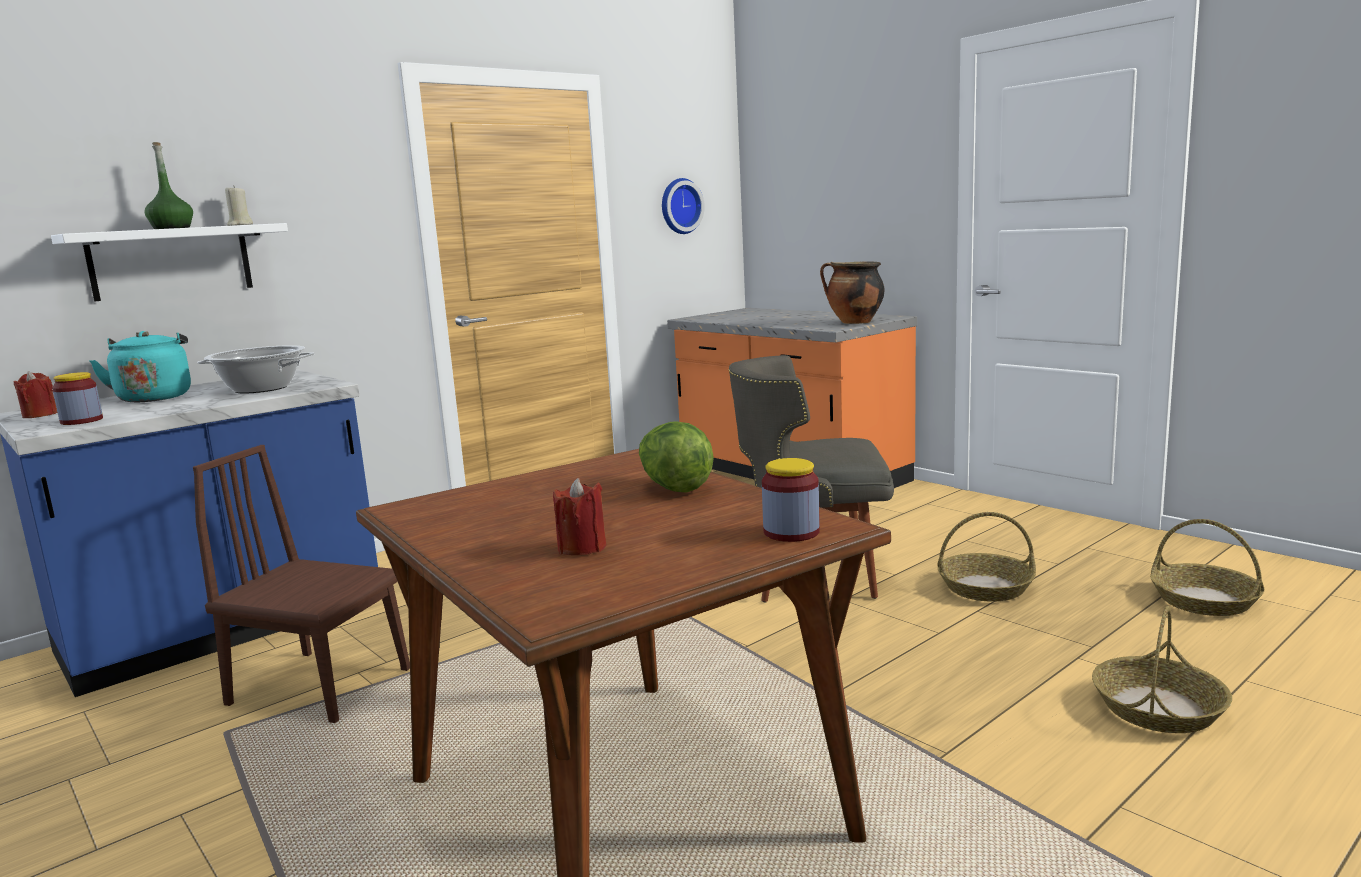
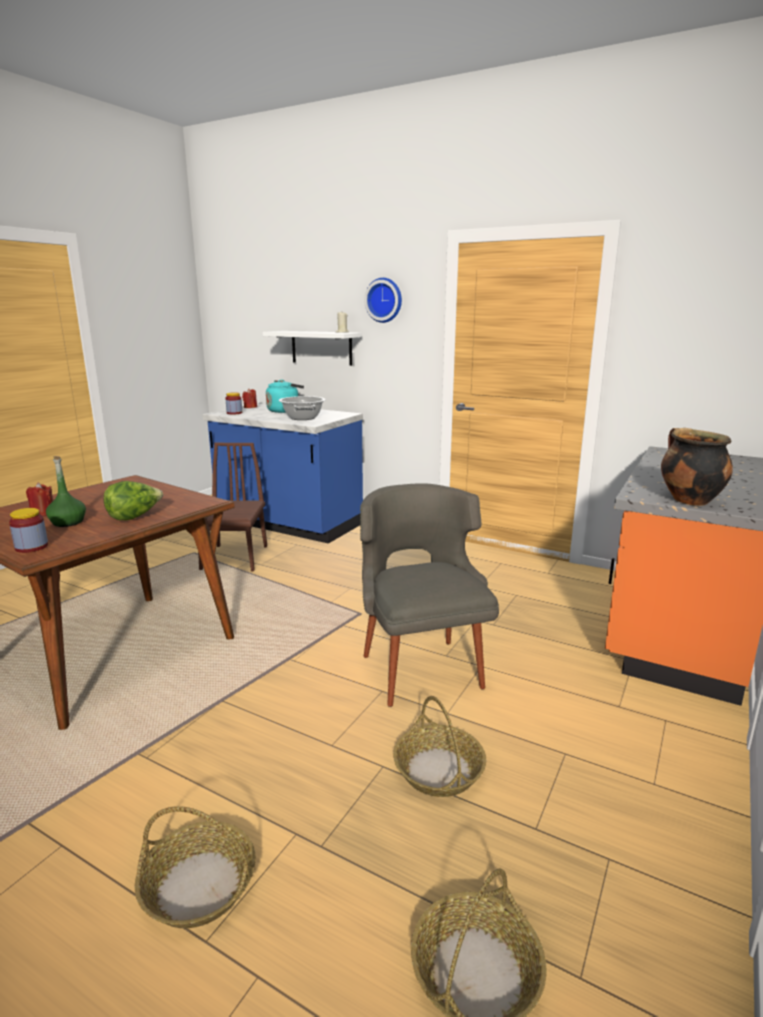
camera: 70 degrees right, 5 degrees up
(172, 228) = (310, 332): green bottle -> green bottle (68, 522)
(679, 206) = (698, 342): wall clock -> wall clock (384, 300)

